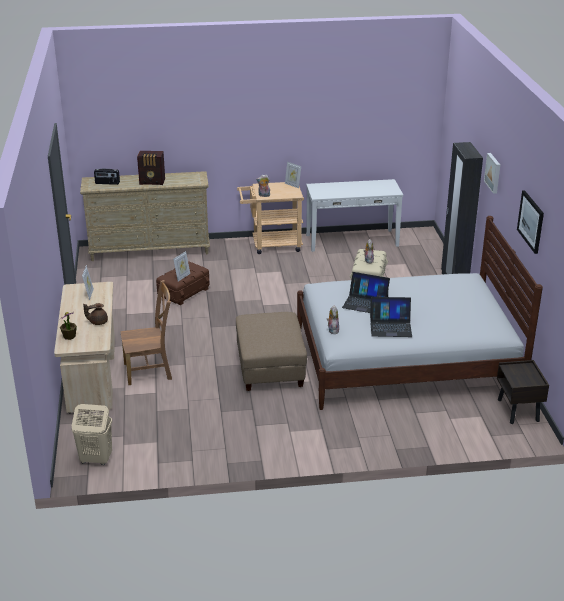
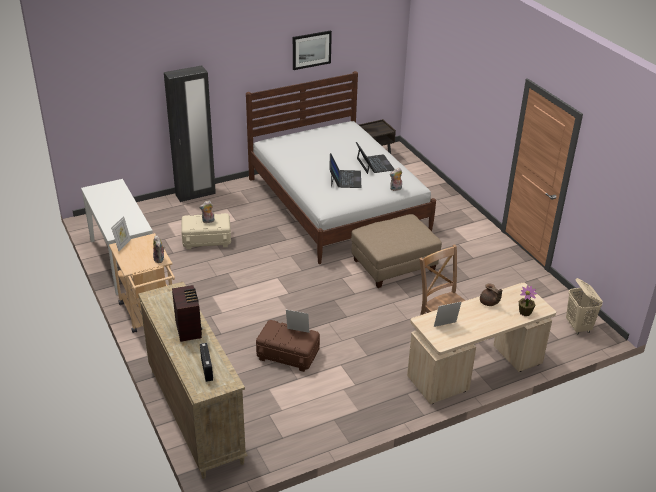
camera: 110 degrees left, 5 degrees up
(493, 173) = (223, 64): picture -> none

